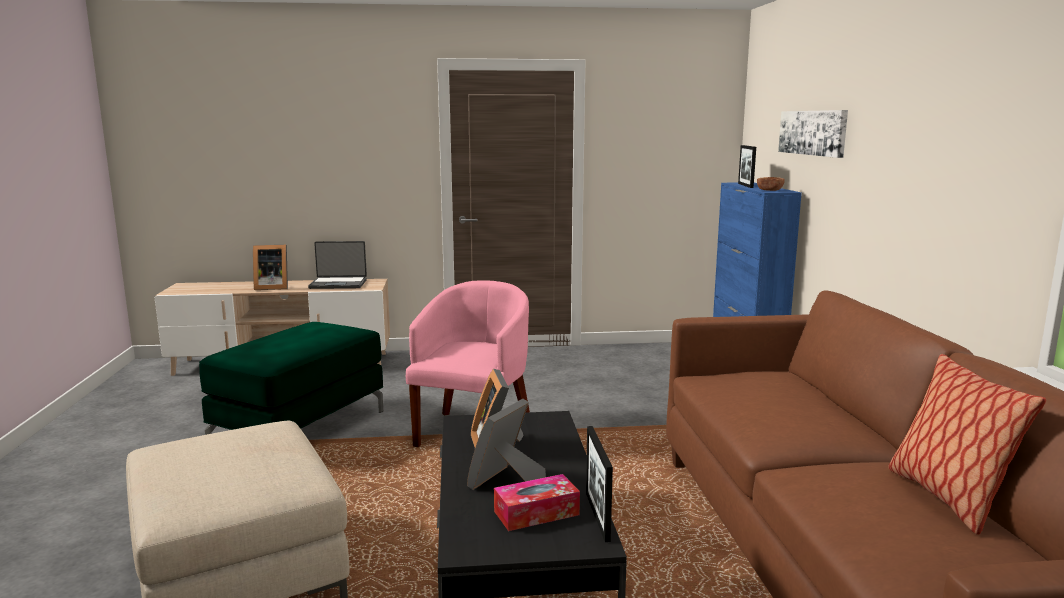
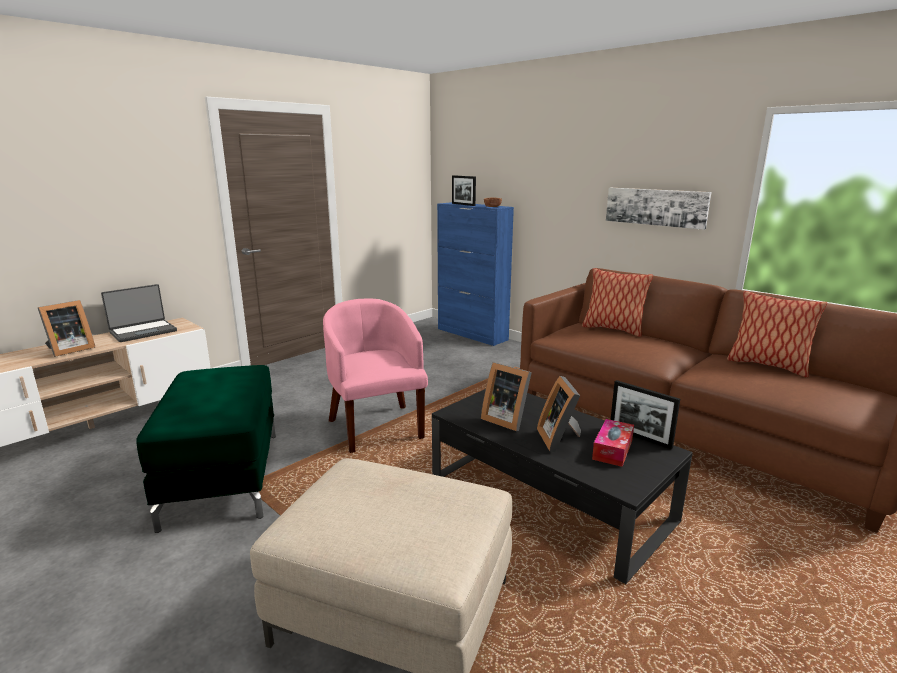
camera: 40 degrees left, 5 degrees up
(803, 387) = (613, 329): none -> pillow
(813, 132) = (518, 166): picture -> picture (656, 207)

